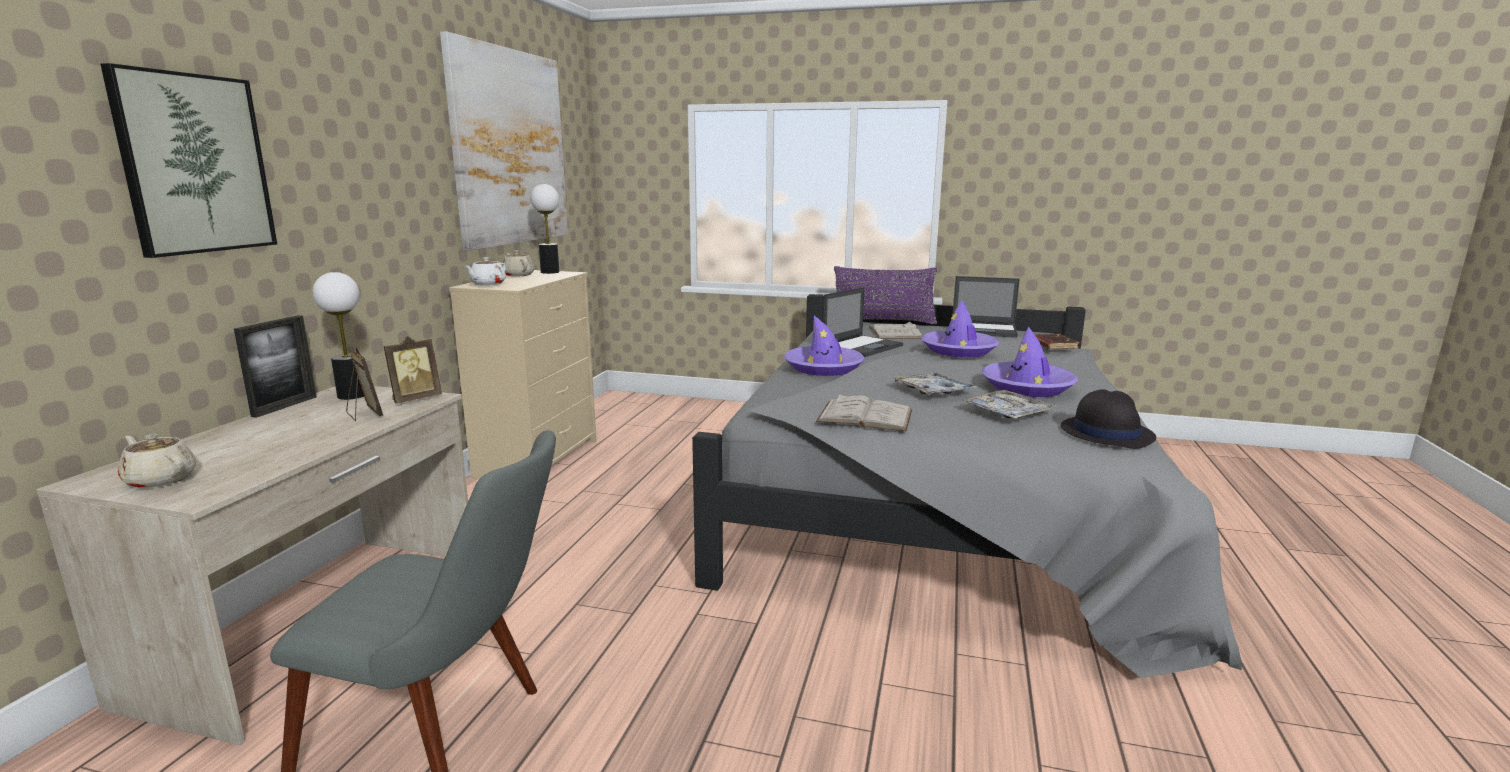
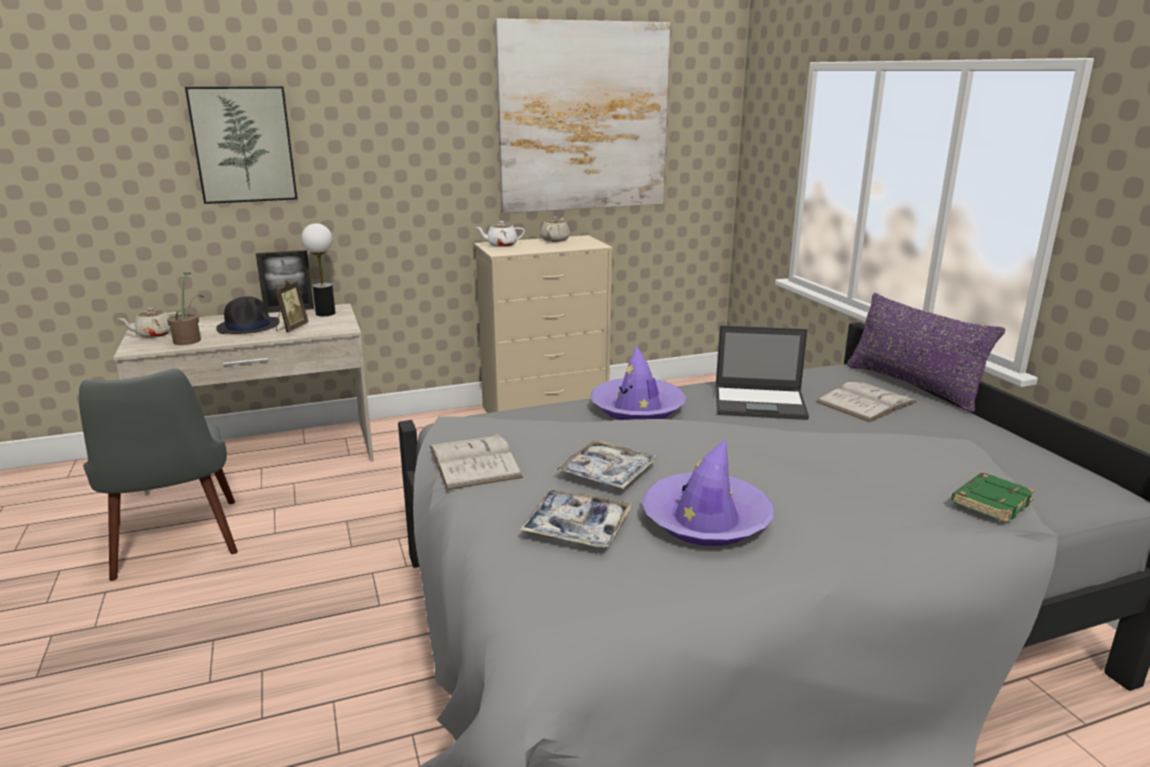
camera: 55 degrees right, 5 degrees up
(160, 479) = (154, 335): beige teapot -> beige teapot turned 120 degrees counterclockwise
(253, 463) = (189, 339): none -> potted plant
(415, 399) = (335, 327): picture frame -> none
(549, 272) = (586, 241): table lamp -> none
(959, 350) = (819, 450): purple hat -> none
(984, 330) = (972, 442): laptop -> none
(1052, 345) = (990, 501): brown book -> green book
(1106, 433) = (569, 602): black hat -> black hat (249, 326)

